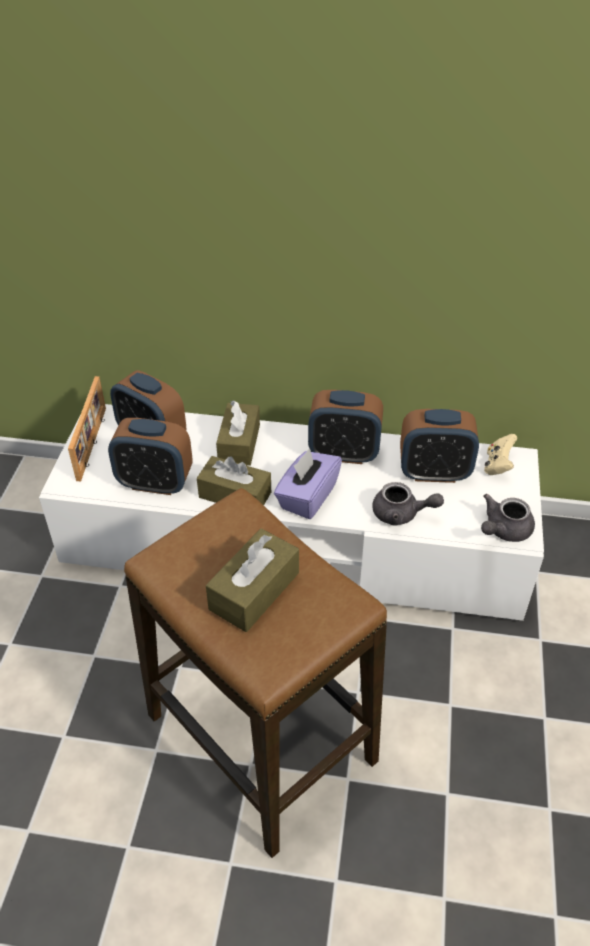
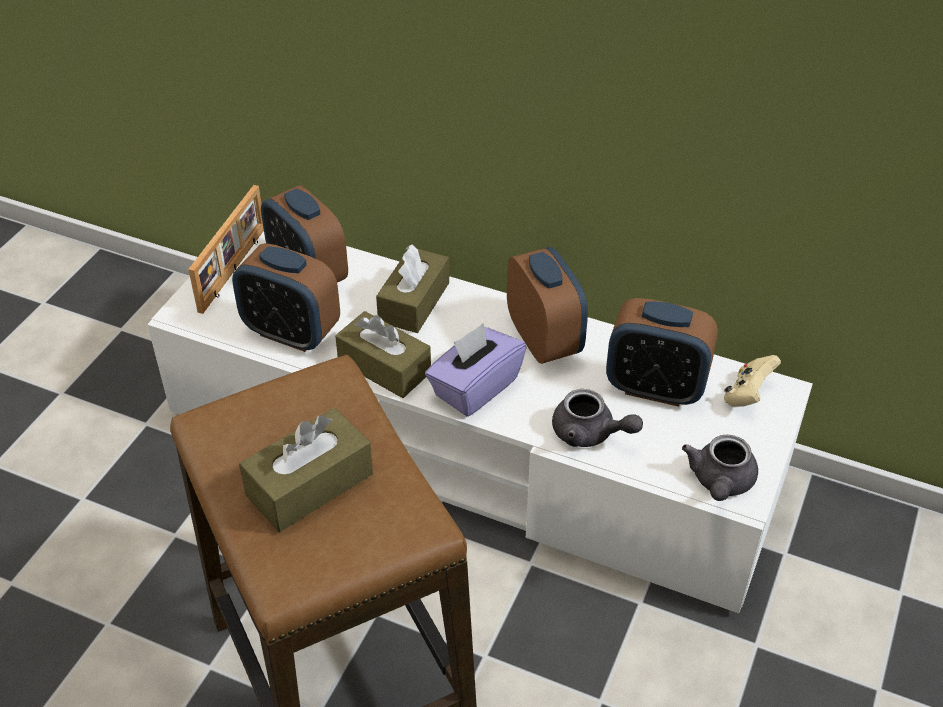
camera: 15 degrees right, 0 degrees up
(344, 453) = (544, 340): alarm clock -> alarm clock turned 135 degrees counterclockwise
(503, 530) = (720, 483): grey teapot -> grey teapot turned 45 degrees counterclockwise

